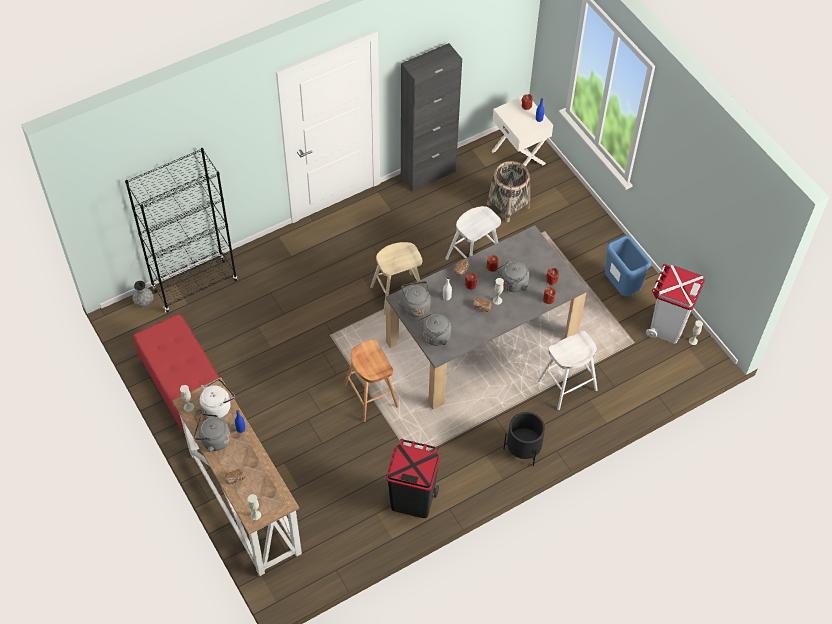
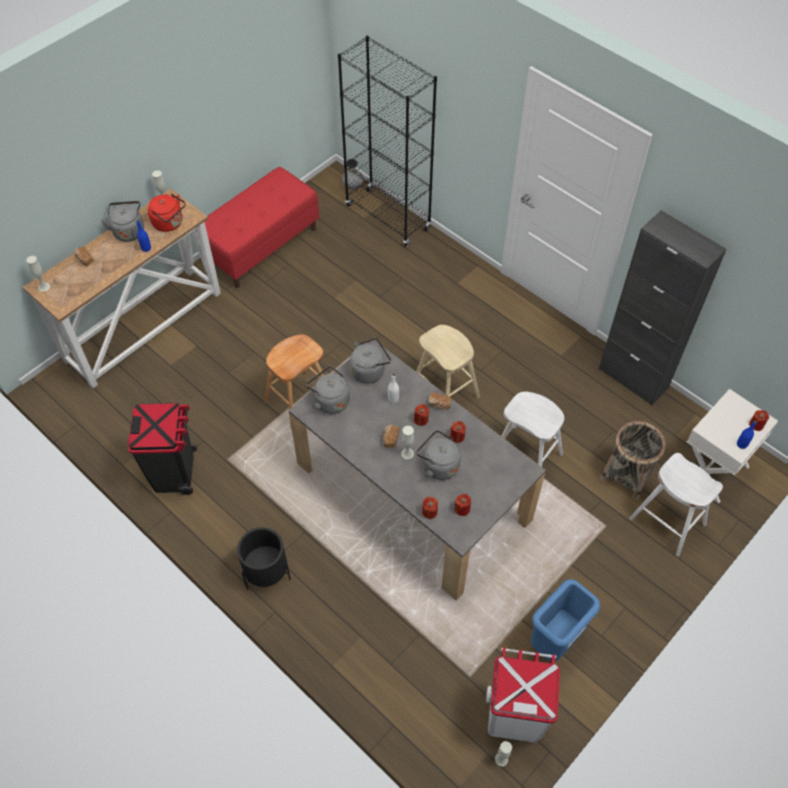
camera: 75 degrees right, 0 degrees up
(218, 406) = (170, 223): white kettle -> red kettle
(567, 385) = (375, 604): white stool -> white stool (667, 522)

